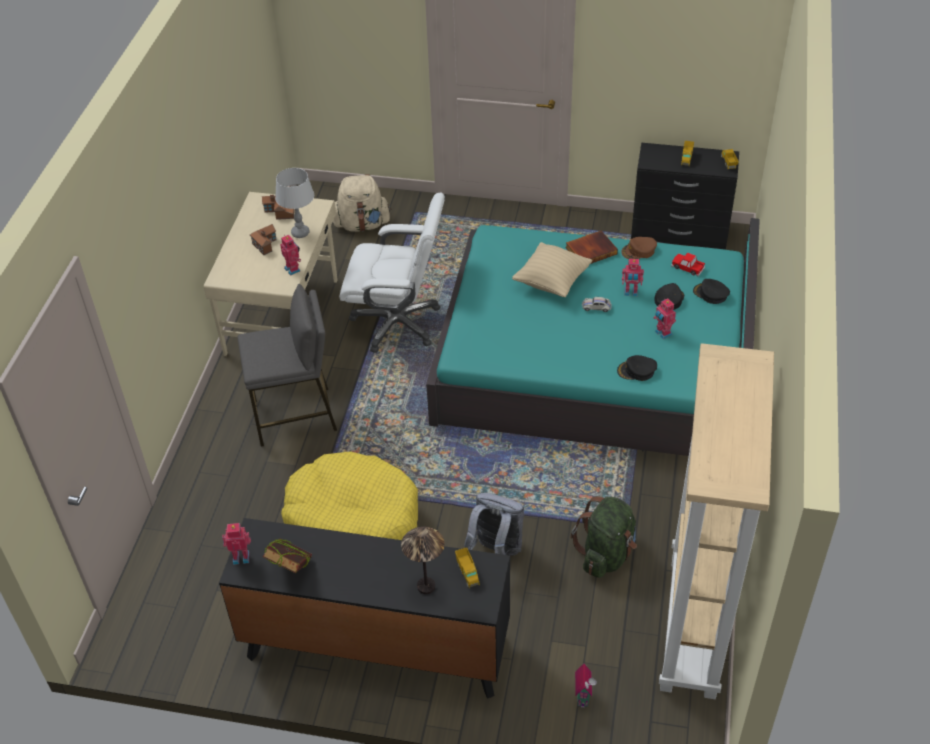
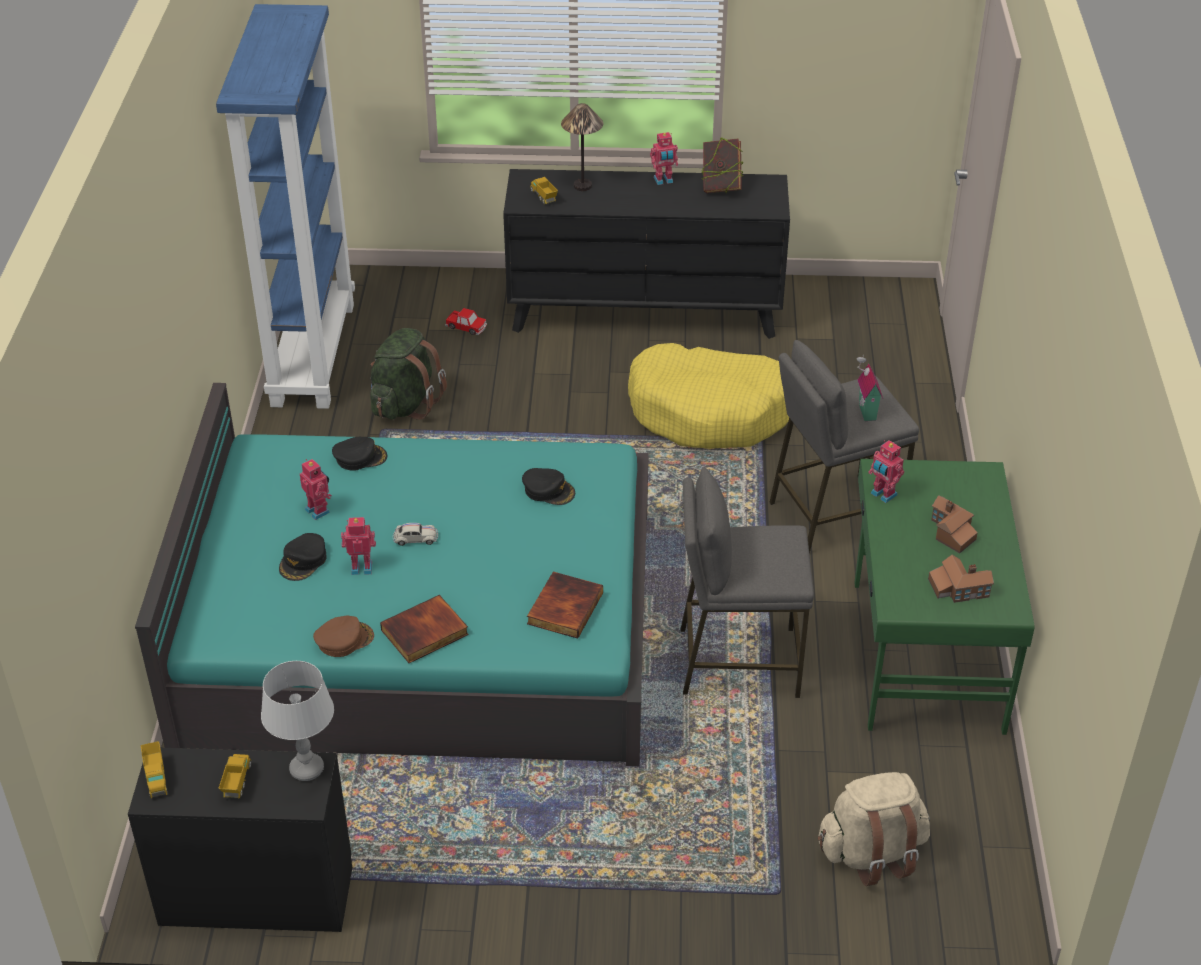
camera: 170 degrees right, 5 degrees down
(241, 556) = (775, 192): toy robot -> toy robot (663, 180)
(284, 316) = (924, 656): beige desk -> green desk
(300, 232) = (903, 554): grey table lamp -> grey table lamp (307, 769)
(397, 323) = (738, 661): white office chair -> grey stool
(496, 551) = (533, 396): grey backpack -> none
(507, 256) = (563, 607): none -> book
(552, 282) = (486, 572): beige pillow -> none
(584, 696) = (429, 295): toy house -> toy house (865, 412)
(687, 267) = (266, 616): toy car -> toy car (466, 327)
(694, 626) = (312, 353): beige bookcase -> blue bookcase
(710, 294) = (236, 574): black cap -> black cap (548, 490)

